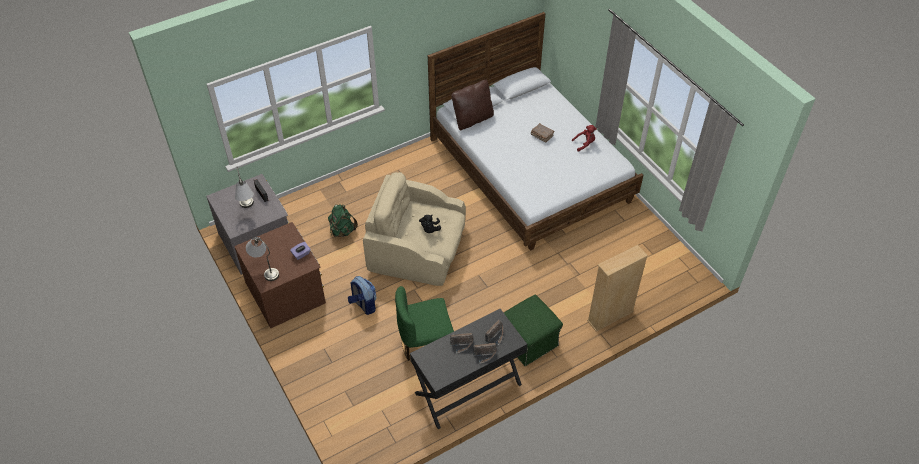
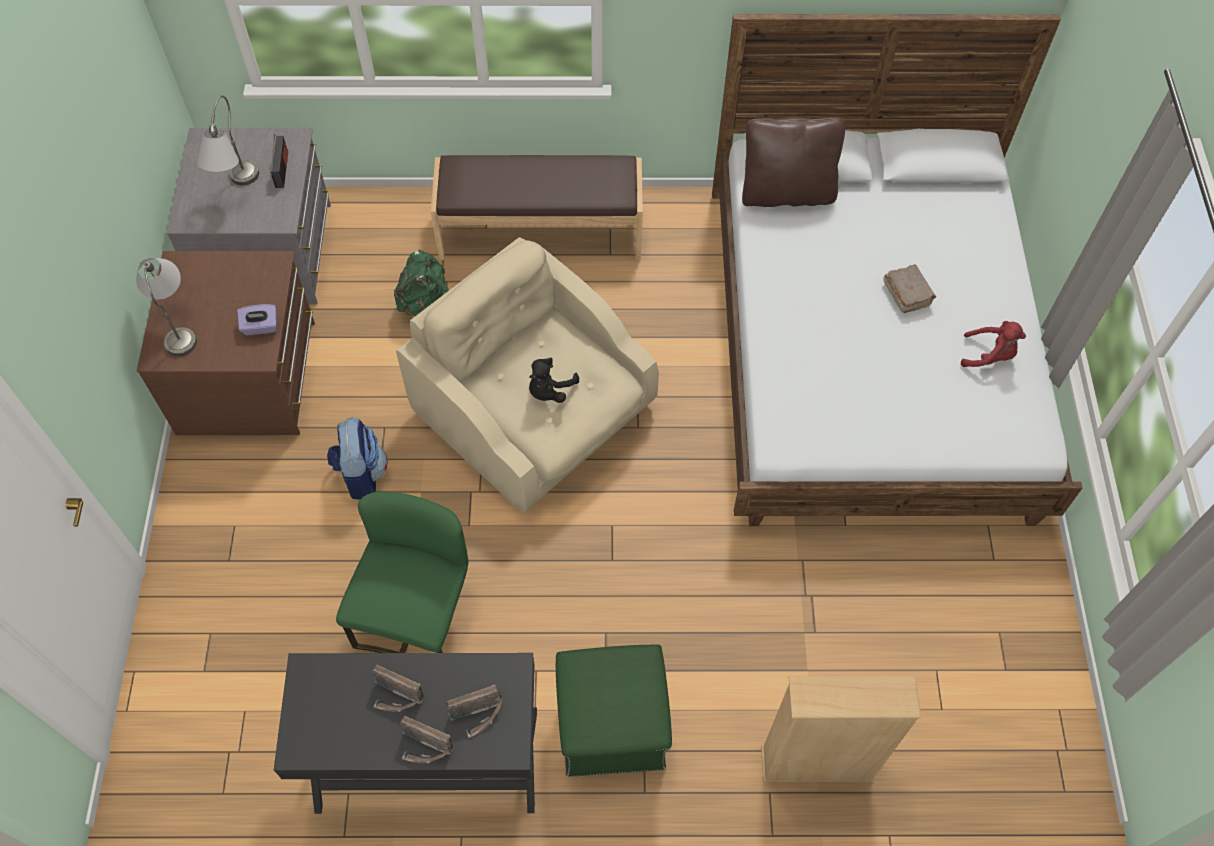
camera: 30 degrees right, 10 degrees up
(370, 183) = (540, 232): none -> brown bench
(426, 343) = (417, 615): green chair -> green chair turned 90 degrees clockwise

